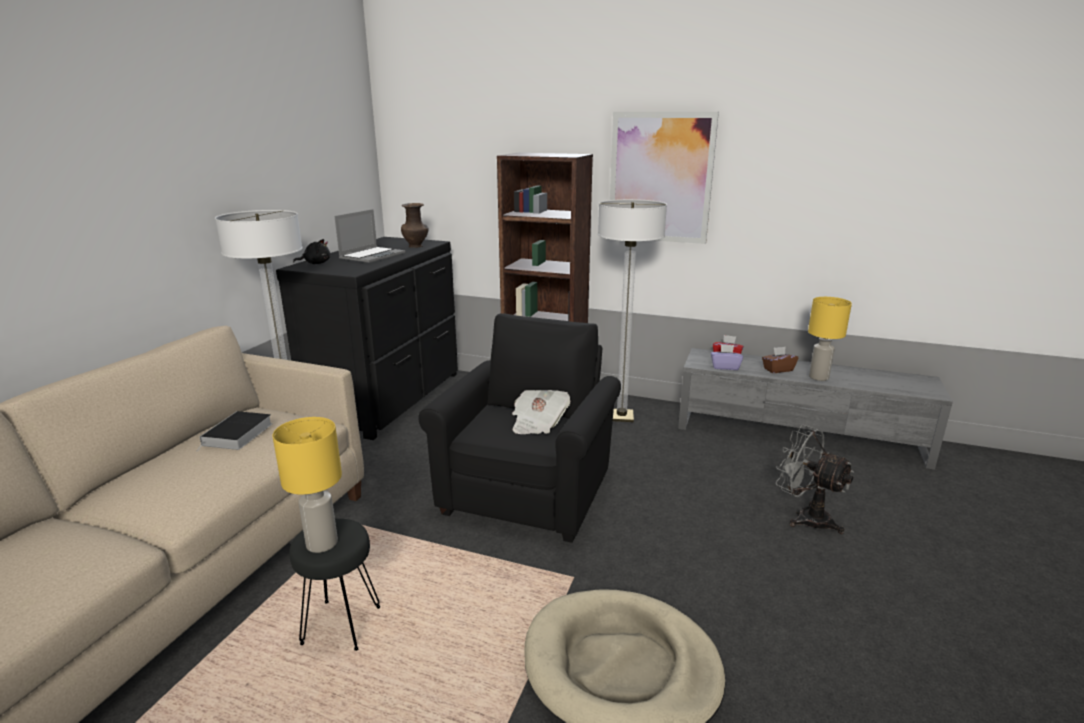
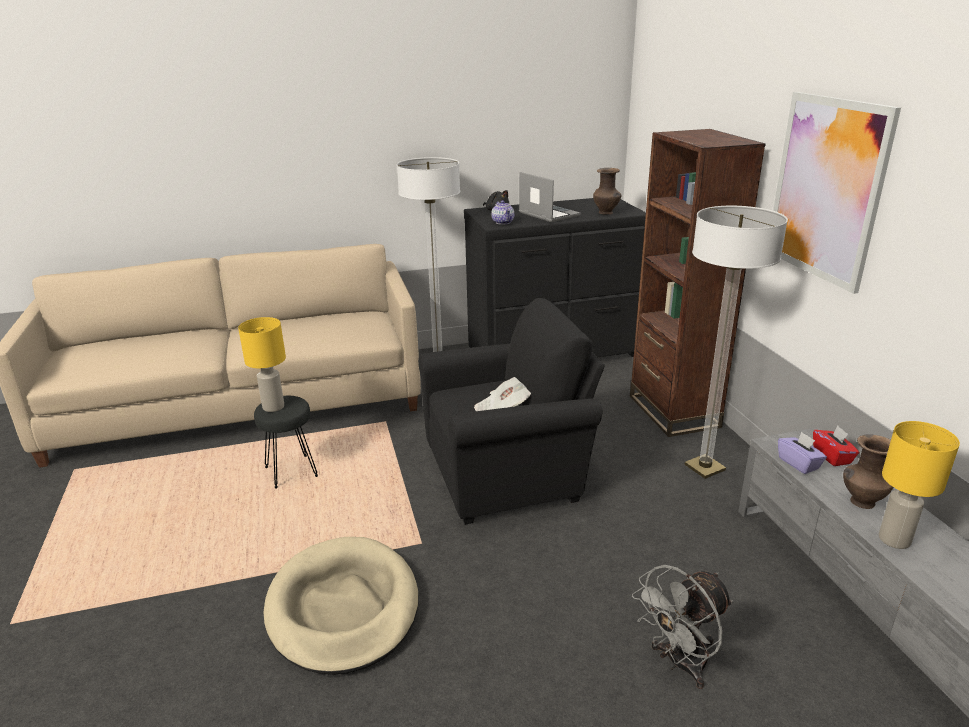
camera: 55 degrees right, 5 degrees up
(237, 435) = (332, 323): book -> none
(352, 269) = (503, 222): none -> teapot
(372, 256) = (547, 214): laptop -> laptop turned 120 degrees counterclockwise
(778, 369) = (861, 502): brown tissue box -> brown vase
(805, 517) = (679, 664): grey fan -> grey fan turned 135 degrees counterclockwise

